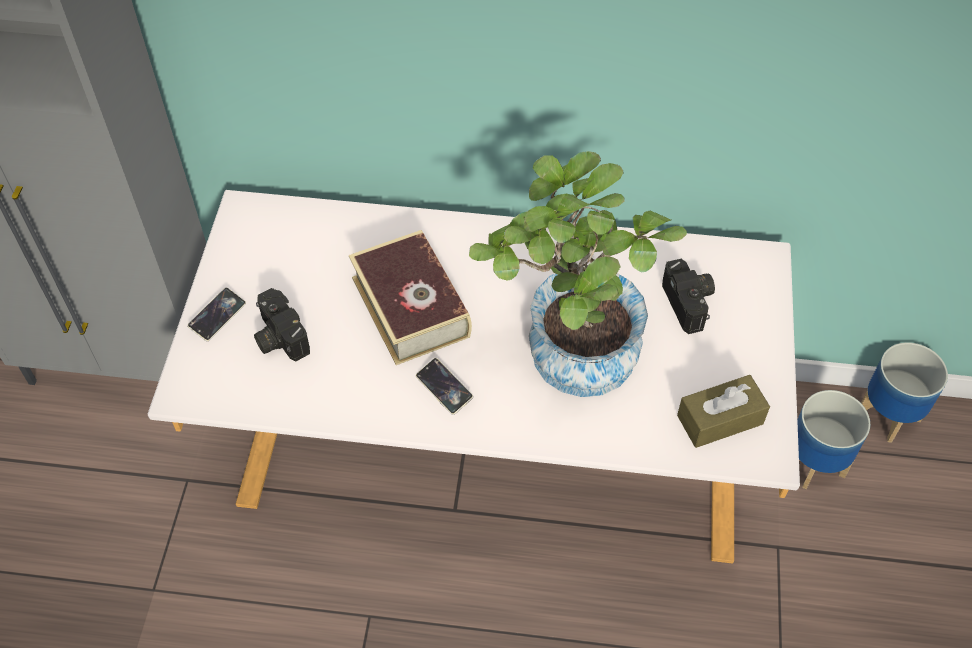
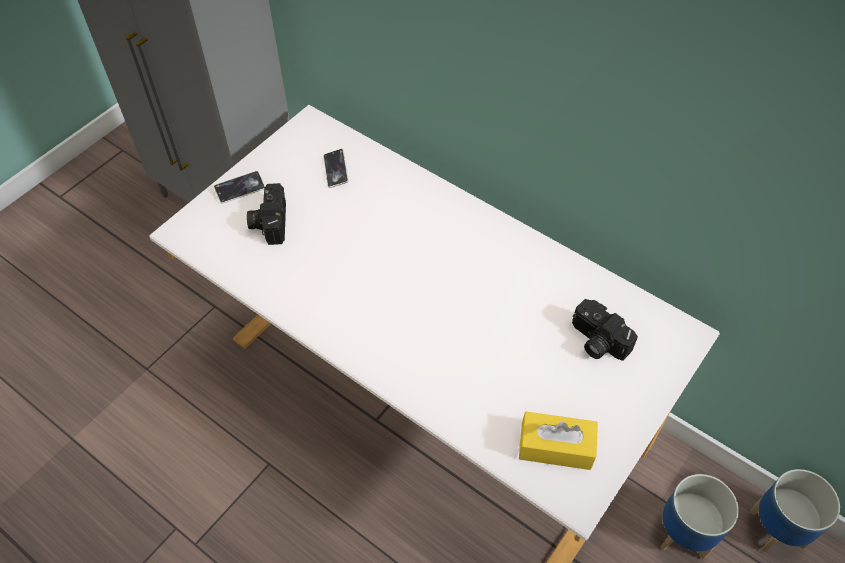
camera: 30 degrees right, 0 degrees up
(410, 307) = (375, 243): book -> none
(444, 388) = (357, 314): phone -> phone (336, 170)
(568, 359) = (465, 338): potted plant -> none
(690, 303) = (596, 341): camera -> camera turned 120 degrees clockwise
(720, 419) = (555, 447): brown tissue box -> yellow tissue box

